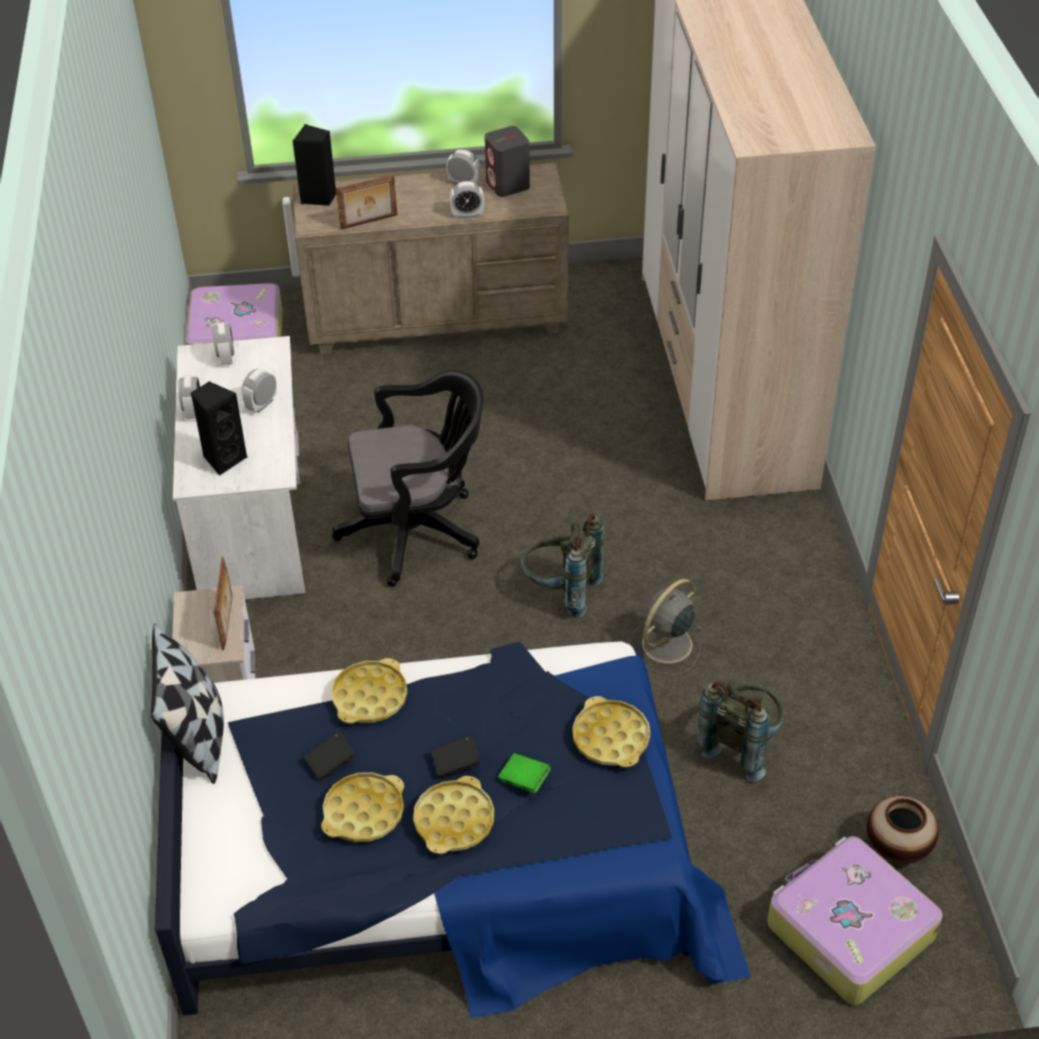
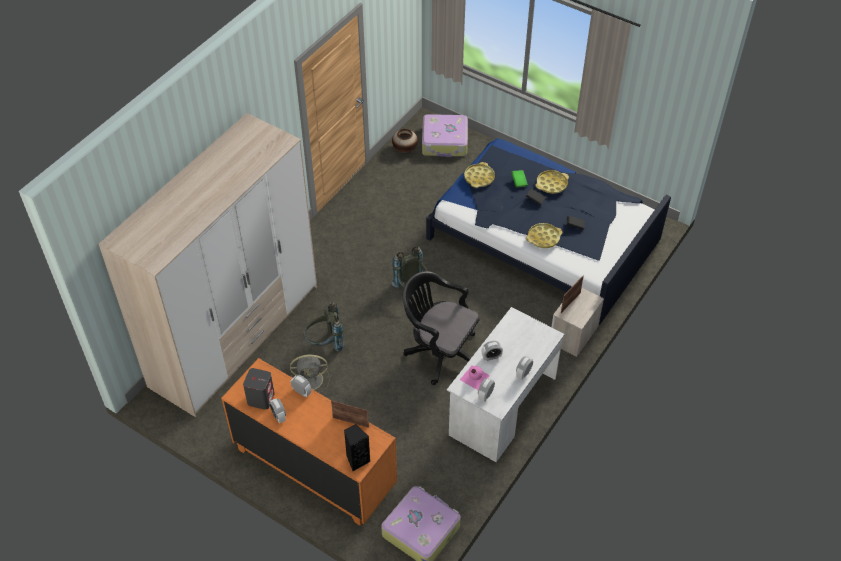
camera: 140 degrees left, 5 degrees up
(197, 737) = (613, 264): pillow -> none
(224, 459) = (529, 339): black speaker -> none
(263, 368) = (474, 377): none -> pink bottle
(363, 812) = (577, 204): yellow tray -> none
(436, 319) = (314, 467): beige dresser -> orange dresser
(665, 645) = (399, 246): grey fan -> grey fan (311, 380)
(741, 745) = (414, 202): grey backpack -> grey backpack (325, 343)

